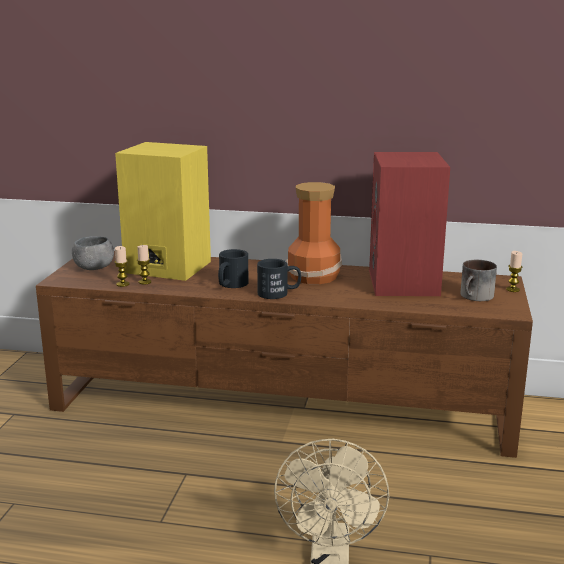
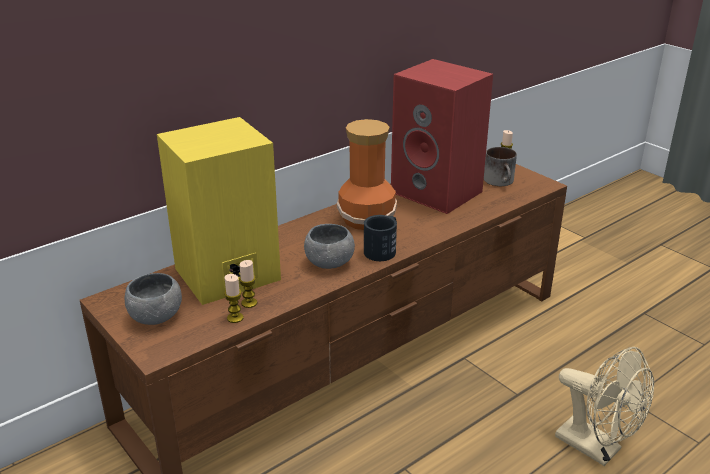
camera: 50 degrees left, 10 degrees up
(230, 285) = (329, 263): black mug -> grey bowl

